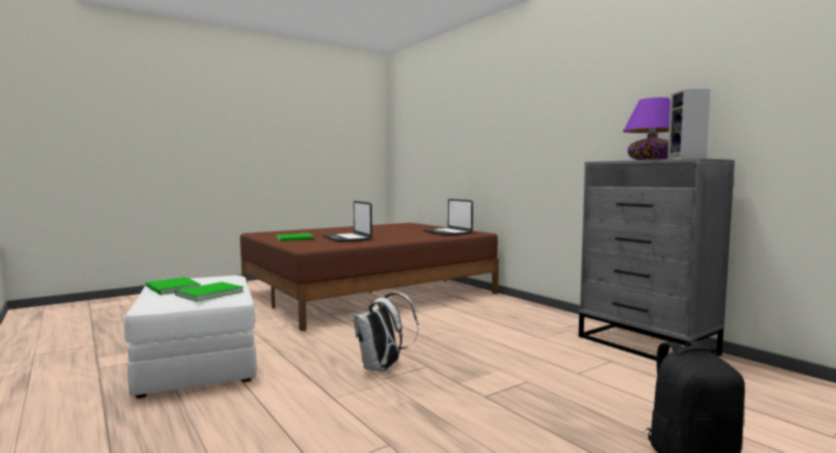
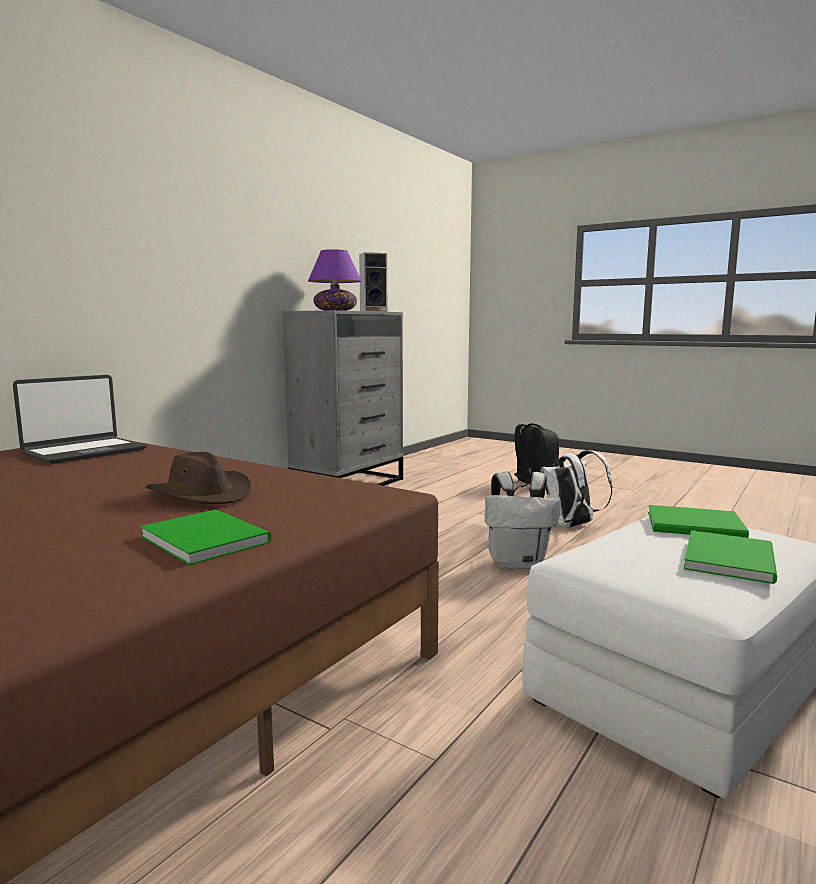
camera: 110 degrees left, 5 degrees up
(347, 238) = (201, 494): laptop -> brown hat
(458, 416) = (571, 526): none -> white backpack

